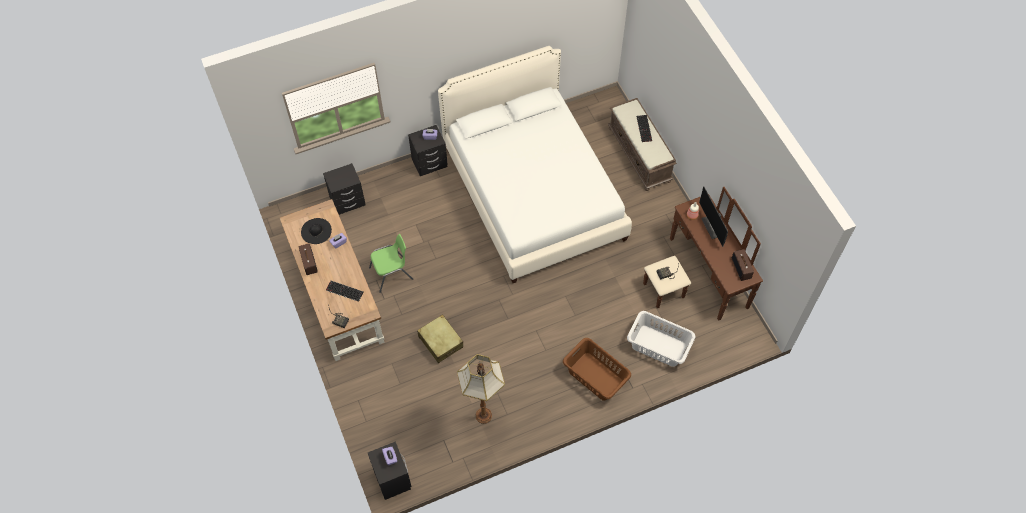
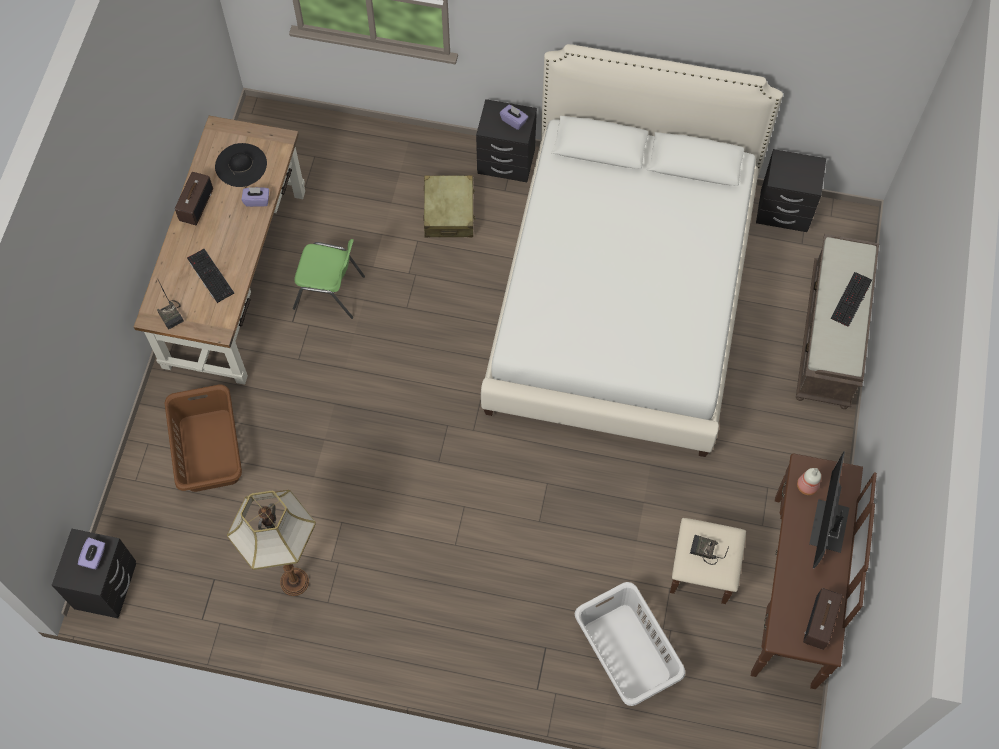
camera: 35 degrees right, 5 degrees up
(347, 201) = (351, 150): black nightstand -> black nightstand (783, 211)
(440, 342) = (319, 434): beige suitcase -> beige suitcase (449, 212)
(595, 377) = (495, 634): brown laundry basket -> brown laundry basket (208, 451)

